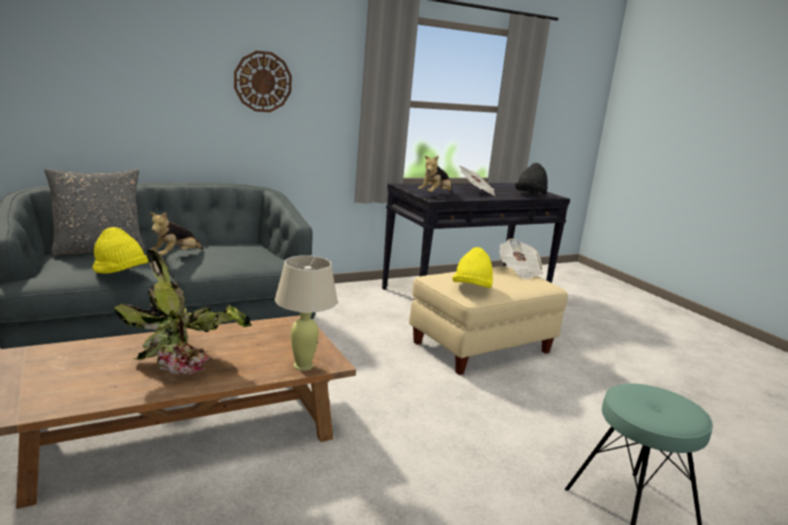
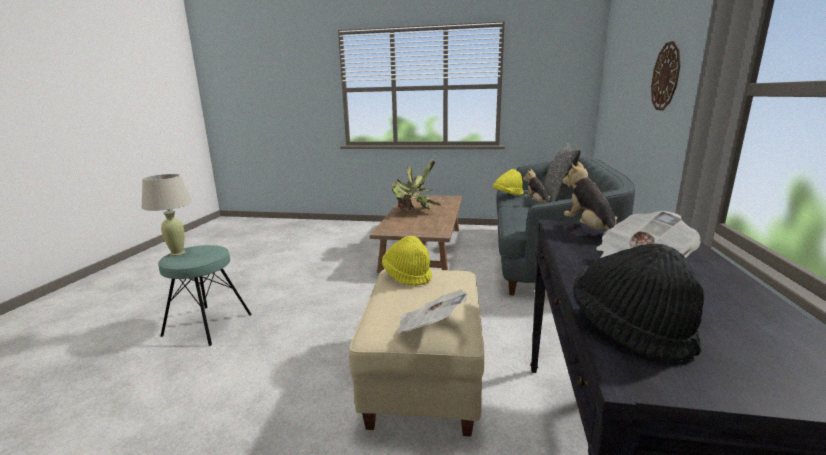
camera: 130 degrees right, 0 degrees up
(302, 366) = (387, 226): beige table lamp -> beige table lamp (177, 253)

